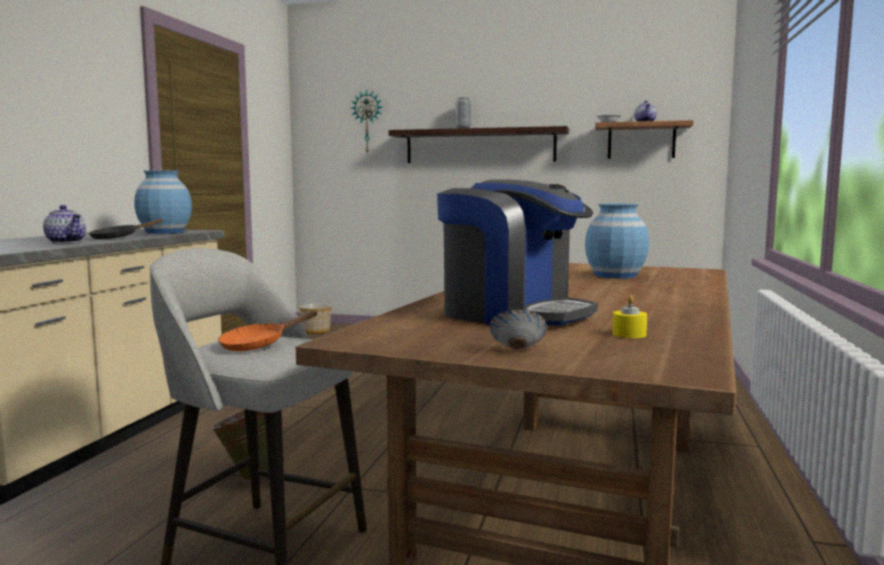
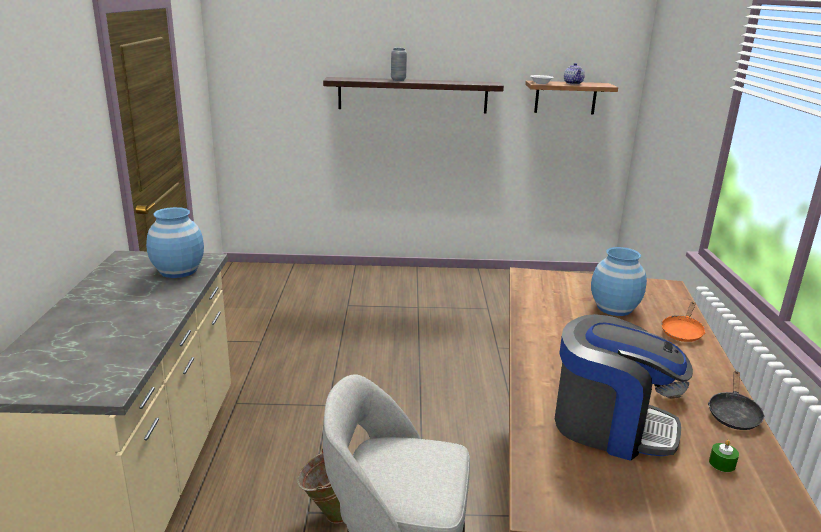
camera: 15 degrees left, 15 degrees up
(67, 242) = (128, 332): teapot -> none
(119, 238) = (161, 305): black frying pan -> black frying pan (733, 414)
(258, 345) = (406, 470): orange frying pan -> orange frying pan (682, 332)
(316, 331) = (254, 278): planter -> none
(367, 122) = (294, 64): wall clock -> none
(517, 350) = (674, 512): bowl -> bowl (669, 397)
(629, 334) = (722, 463): yellow candle -> green candle

